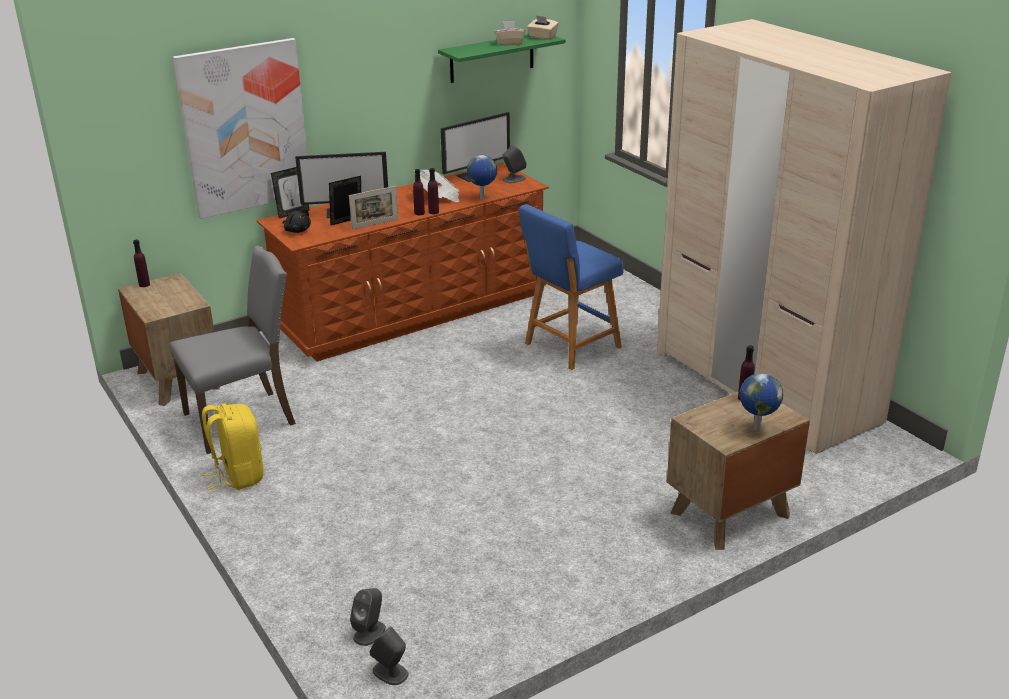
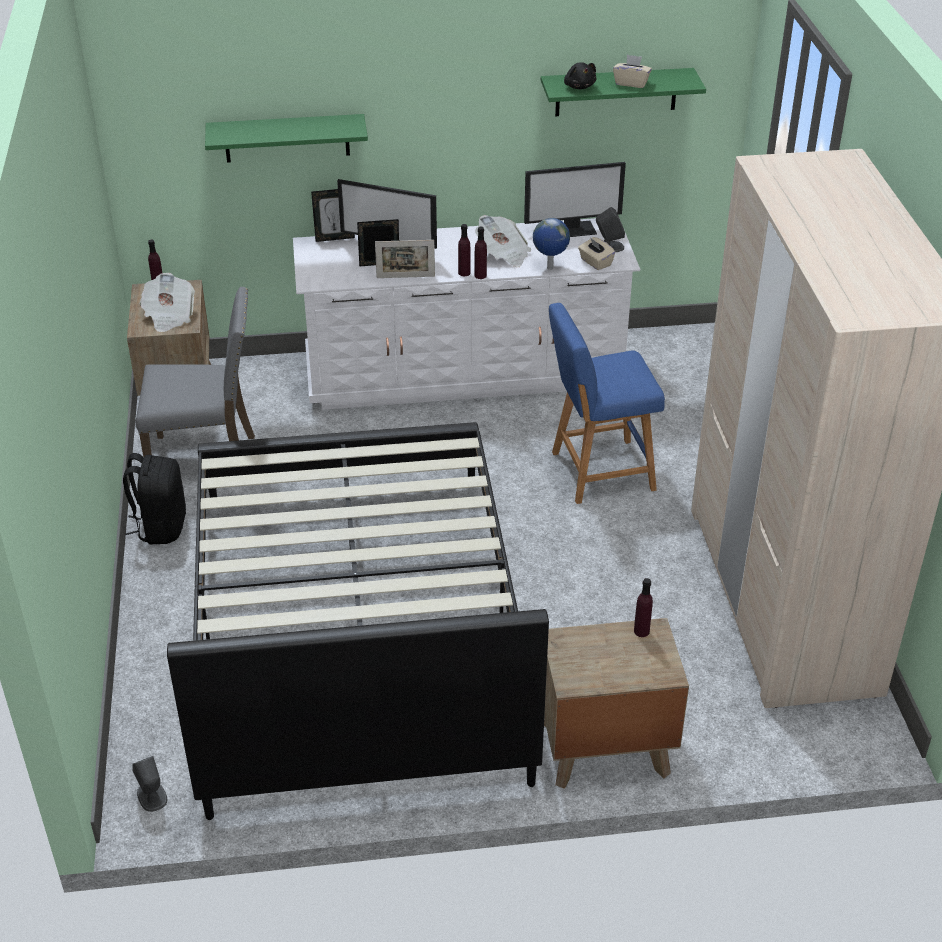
camera: 25 degrees right, 10 degrees up
(172, 301) = (169, 316): none -> newspaper
(238, 475) = (161, 527): yellow backpack -> black backpack
(244, 128) = (287, 138): picture -> green shelf
(297, 230) = (321, 265): black plush toy -> black plush toy (579, 86)
(369, 632) = (162, 747): grey speaker -> none
(413, 311) = (464, 372): brown dresser -> white dresser
(468, 497) = (354, 629): none -> black bed
(542, 37) = (681, 79): beige tissue box -> beige tissue box (595, 262)
(756, 428) = (619, 675): globe -> none

